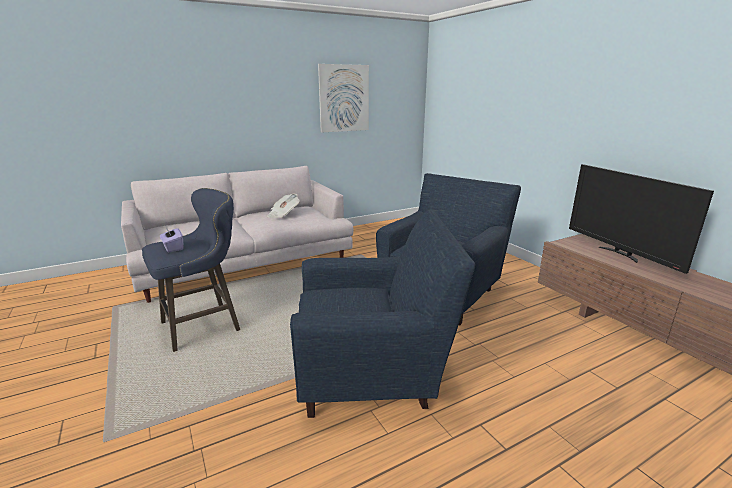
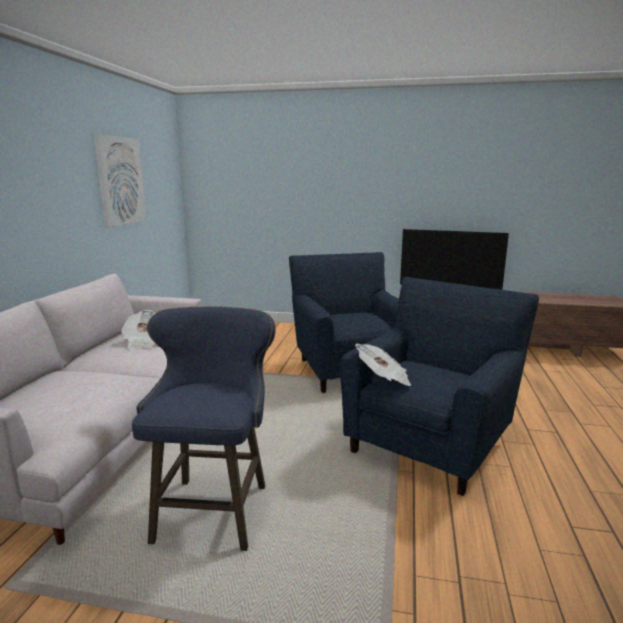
camera: 50 degrees left, 5 degrees down
(173, 248) = (204, 399): purple tissue box -> none
(315, 289) = (383, 378): none -> newspaper

